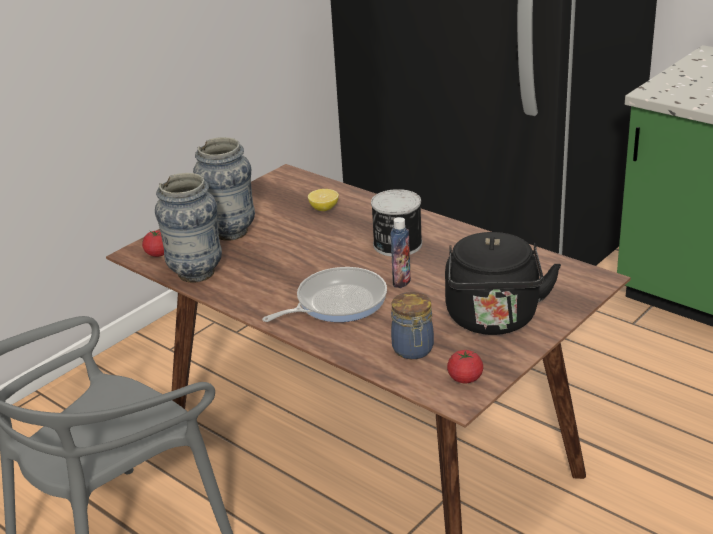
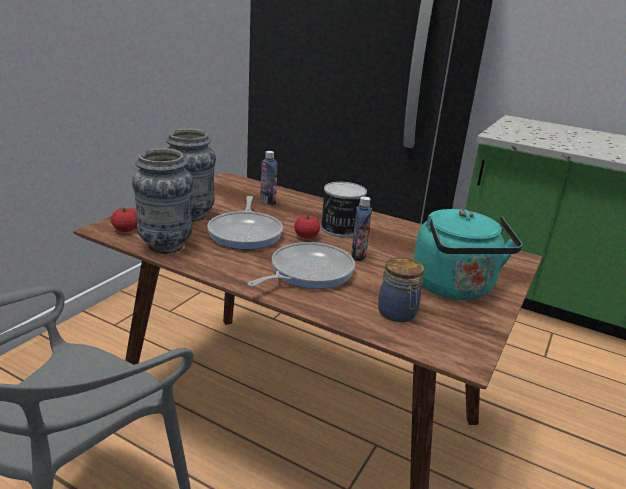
camera: 15 degrees left, 5 degrees down
(285, 254) = (246, 233): none -> frying pan
(324, 208) = (268, 201): lemon -> bottle
(465, 378) = (460, 339): tomato -> tomato (306, 236)
(493, 320) = (455, 288): black kettle -> turquoise kettle

